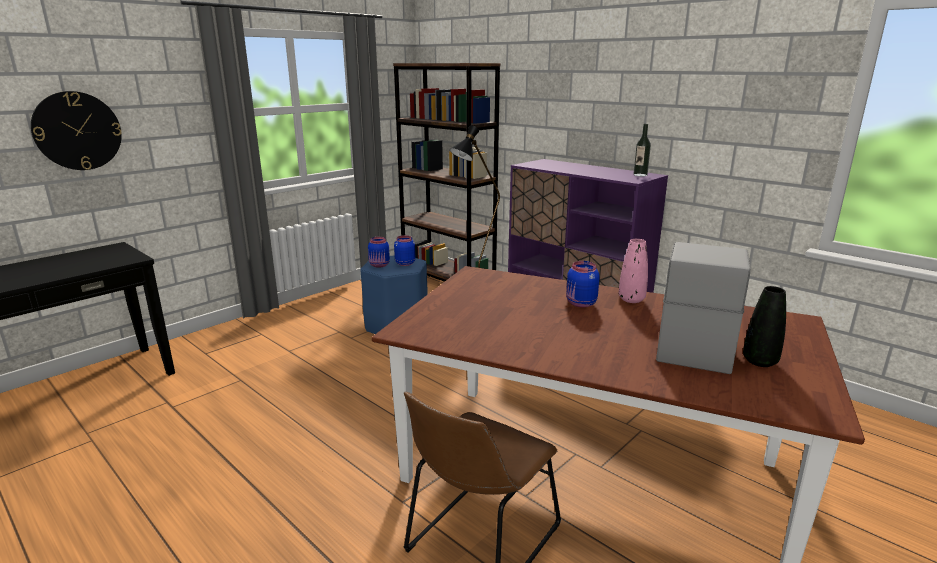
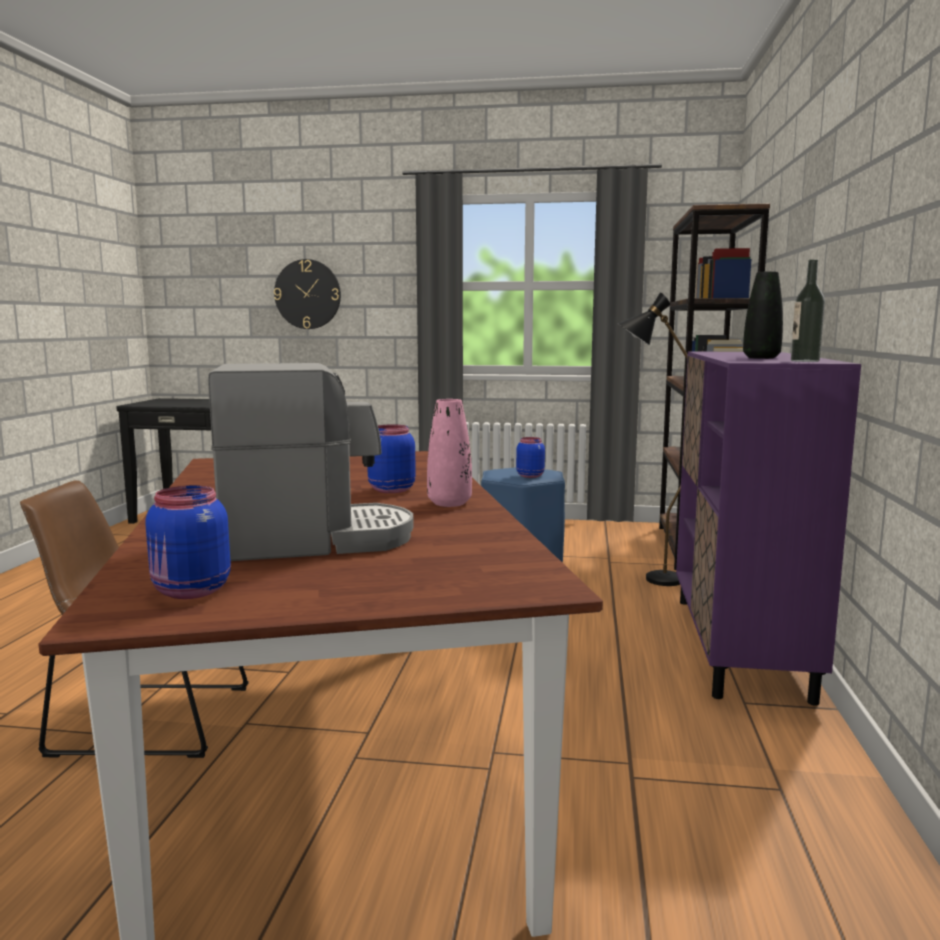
camera: 55 degrees right, 10 degrees down
(379, 265) = (504, 471): blue jar -> blue jar (190, 591)
(759, 361) = (291, 572): black vase -> black vase (761, 358)

